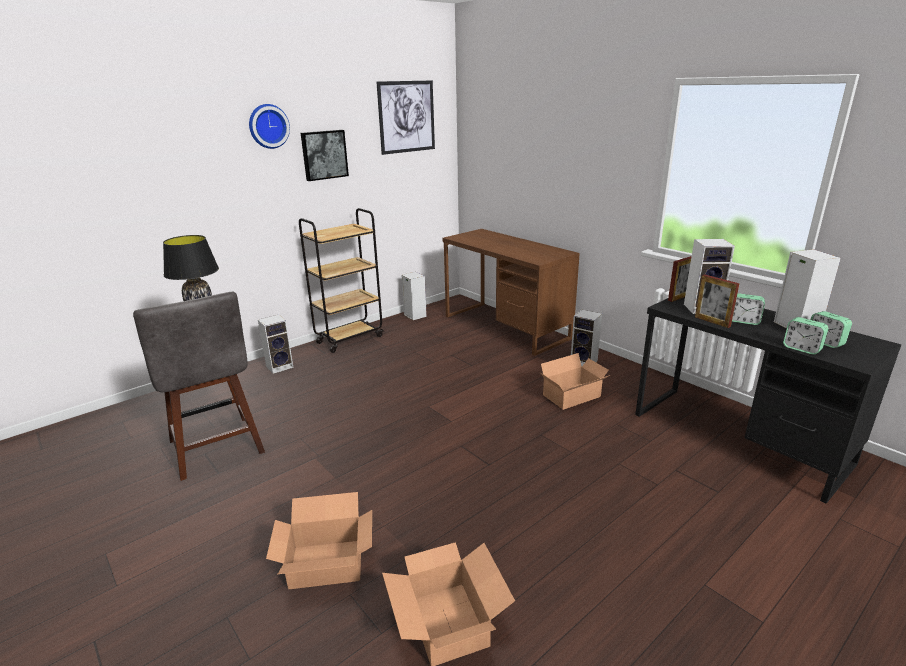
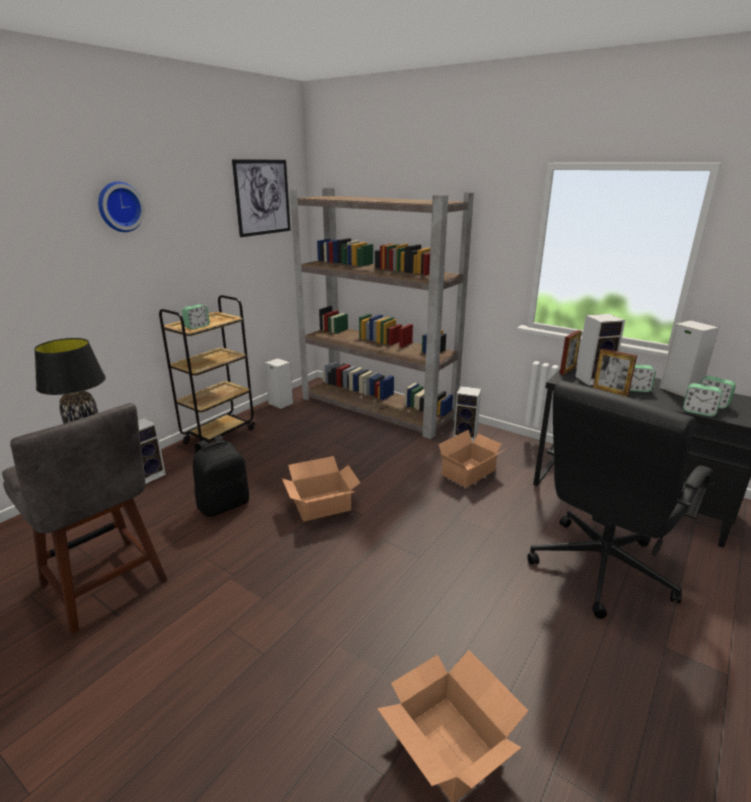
camera: 15 degrees left, 0 degrees up
(324, 155) = (181, 238): picture -> none
(325, 563) = (289, 704): cardboard box -> cardboard box (321, 505)
(330, 236) = (197, 327): none -> alarm clock
(332, 397) = (224, 504): none -> black backpack
(505, 327) = (377, 408): brown desk -> brown bookcase
(672, 500) = (601, 566): none -> black office chair

